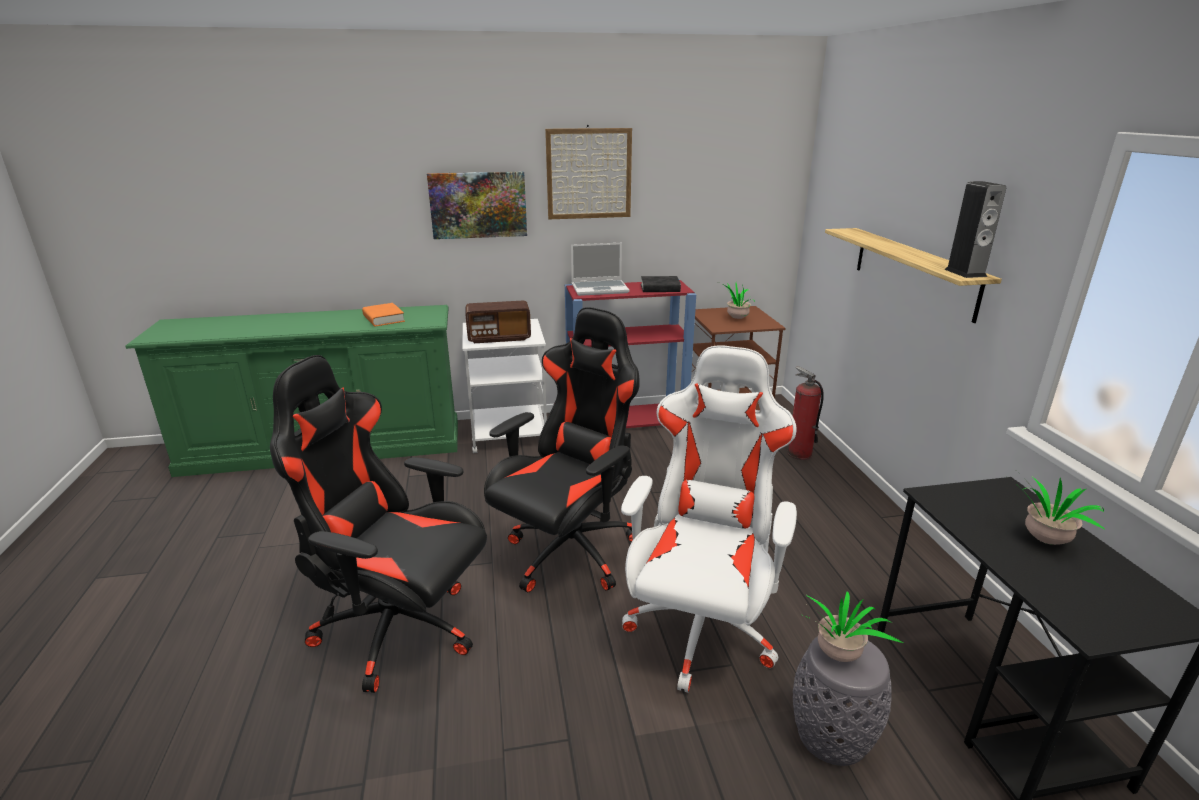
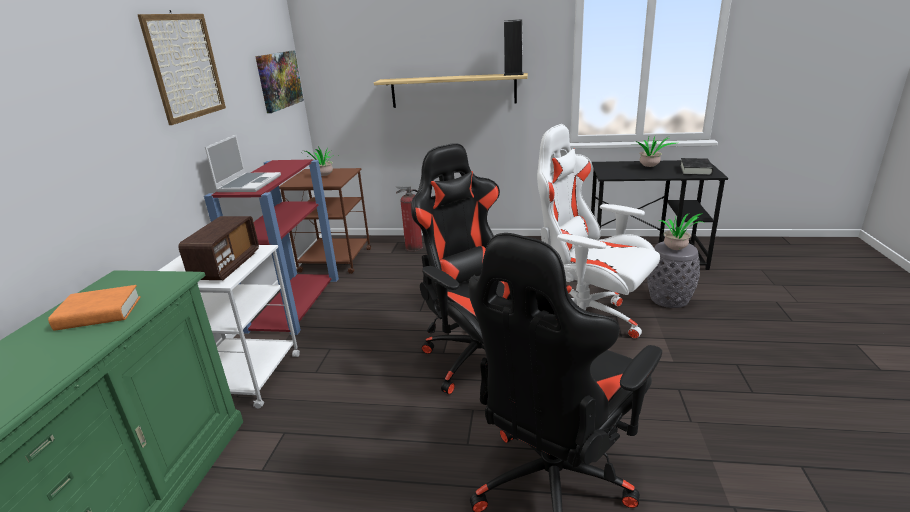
camera: 70 degrees left, 0 degrees up
(478, 205) = (100, 122): picture -> picture (279, 80)
(660, 288) = (285, 166): black book -> black book (695, 170)

